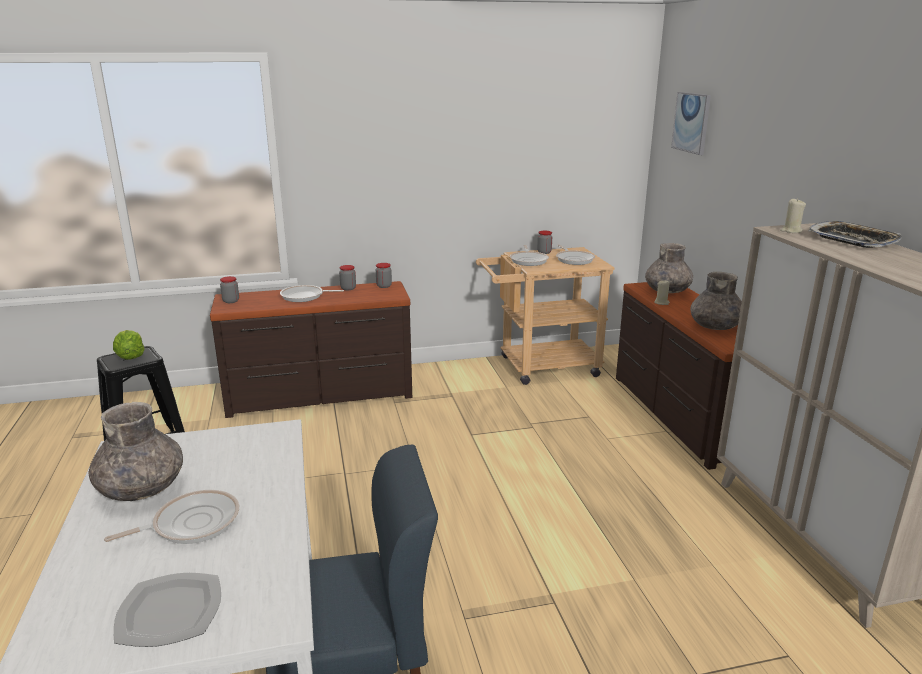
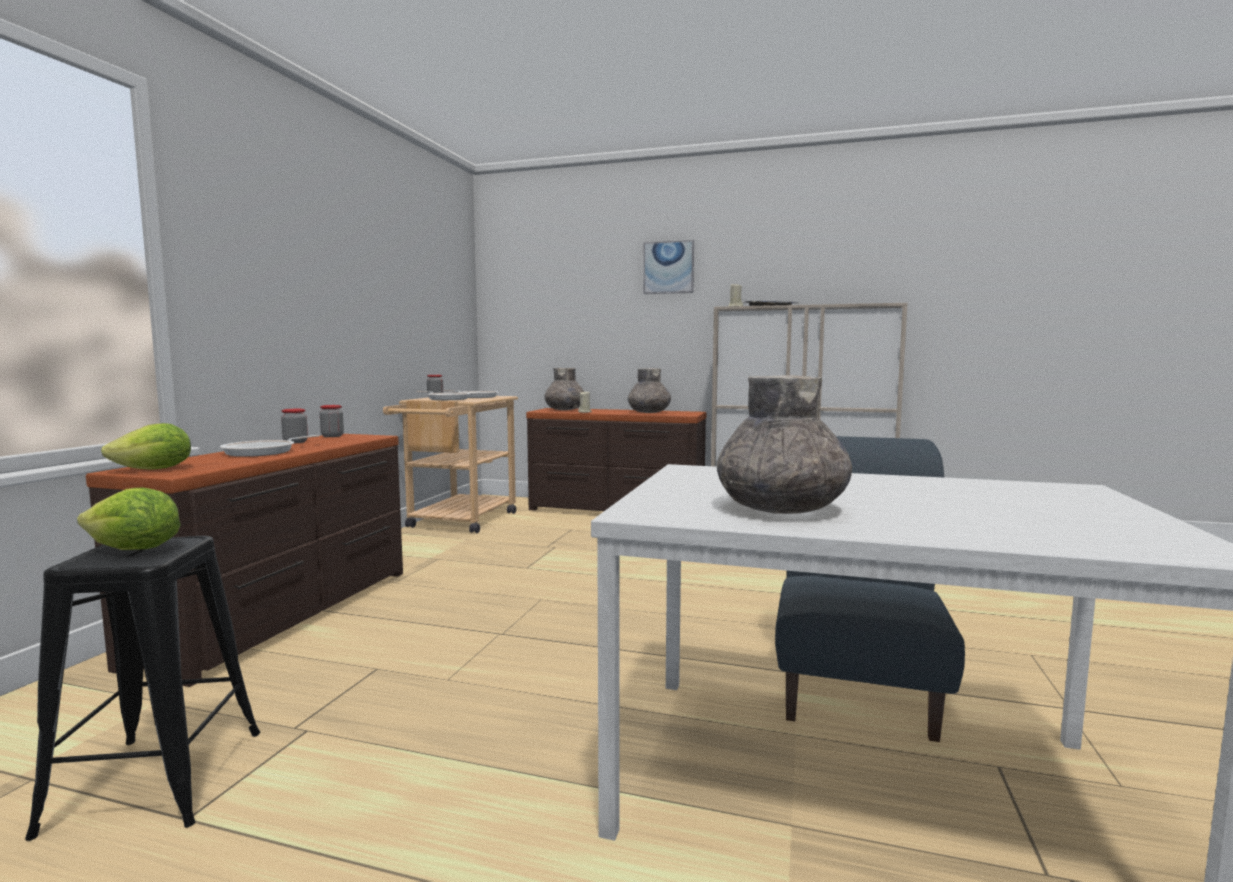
camera: 60 degrees left, 15 degrees down
(169, 613) = (1077, 510): plate -> none
(191, 523) = (888, 498): frying pan -> none
(231, 301) = (155, 470): jar -> lettuce
(691, 122) = (539, 269): picture -> picture (668, 267)

